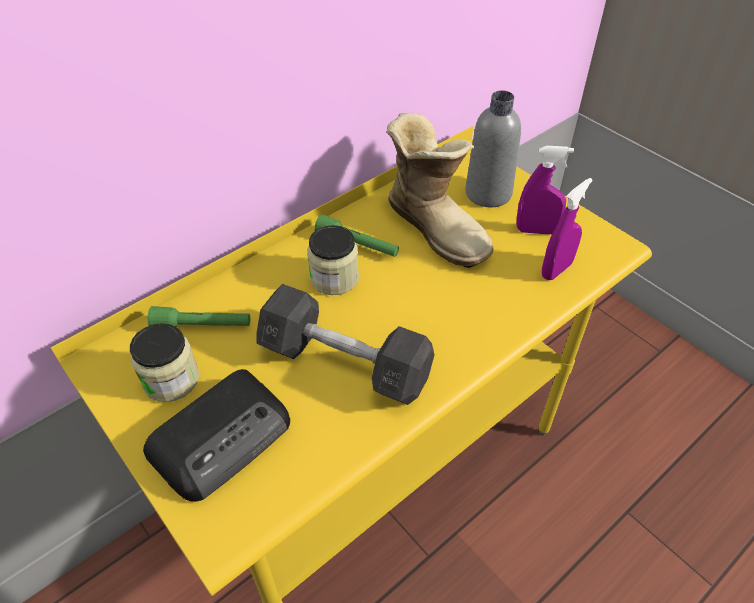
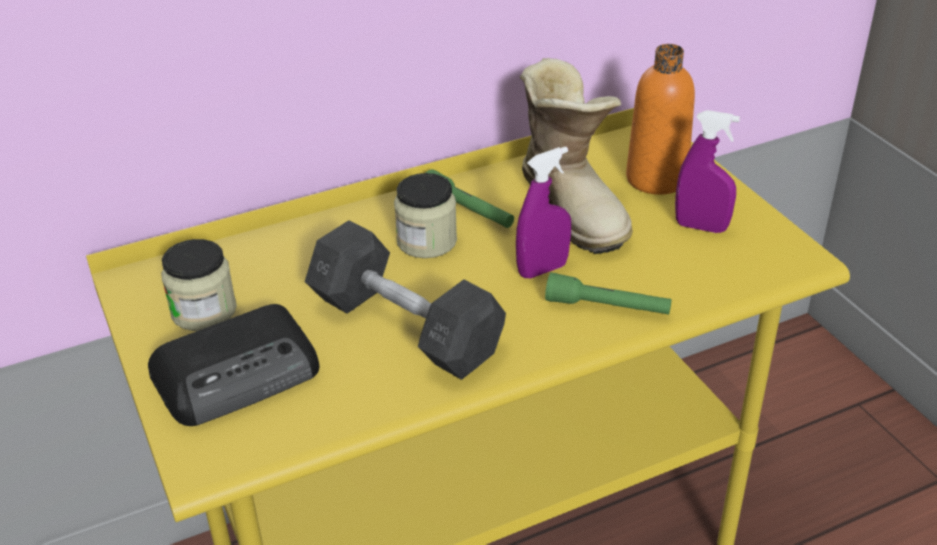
camera: 15 degrees right, 10 degrees down
(202, 326) = (257, 265): green flashlight -> green flashlight (607, 307)
(488, 193) = (656, 179): grey bottle -> orange bottle
(556, 270) = (708, 272): purple spray bottle -> purple spray bottle (542, 269)

